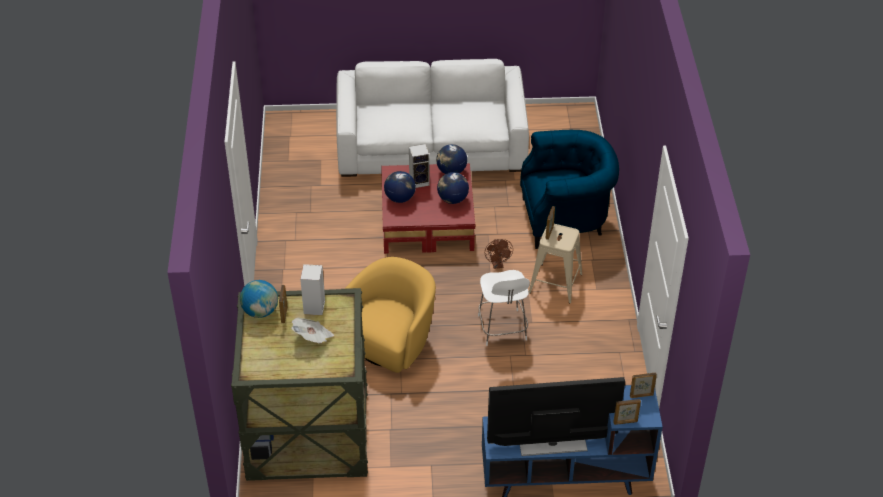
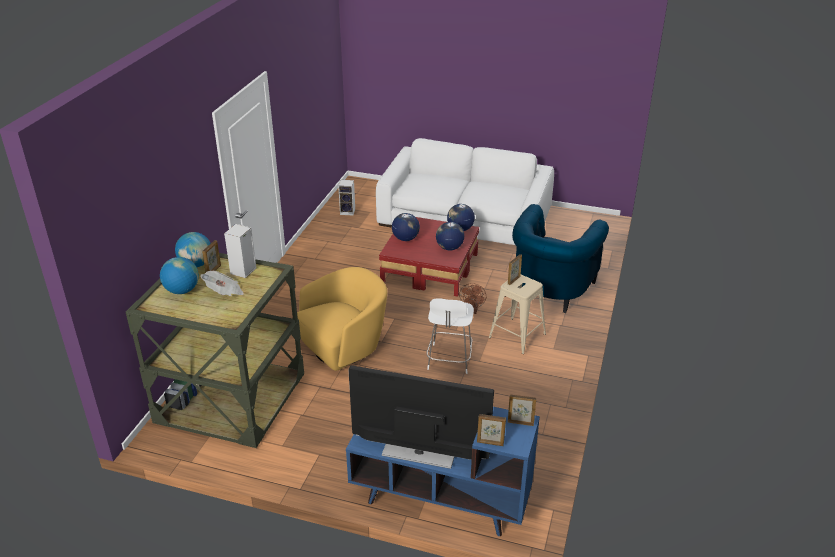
camera: 20 degrees right, 10 degrees down
(269, 346) = (182, 290): none -> globe
(420, 181) = (429, 231): speaker -> speaker (348, 211)
(566, 220) = (551, 291): blue armchair -> blue armchair turned 105 degrees clockwise

